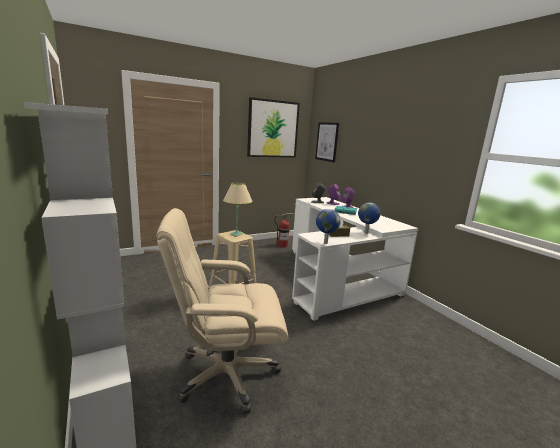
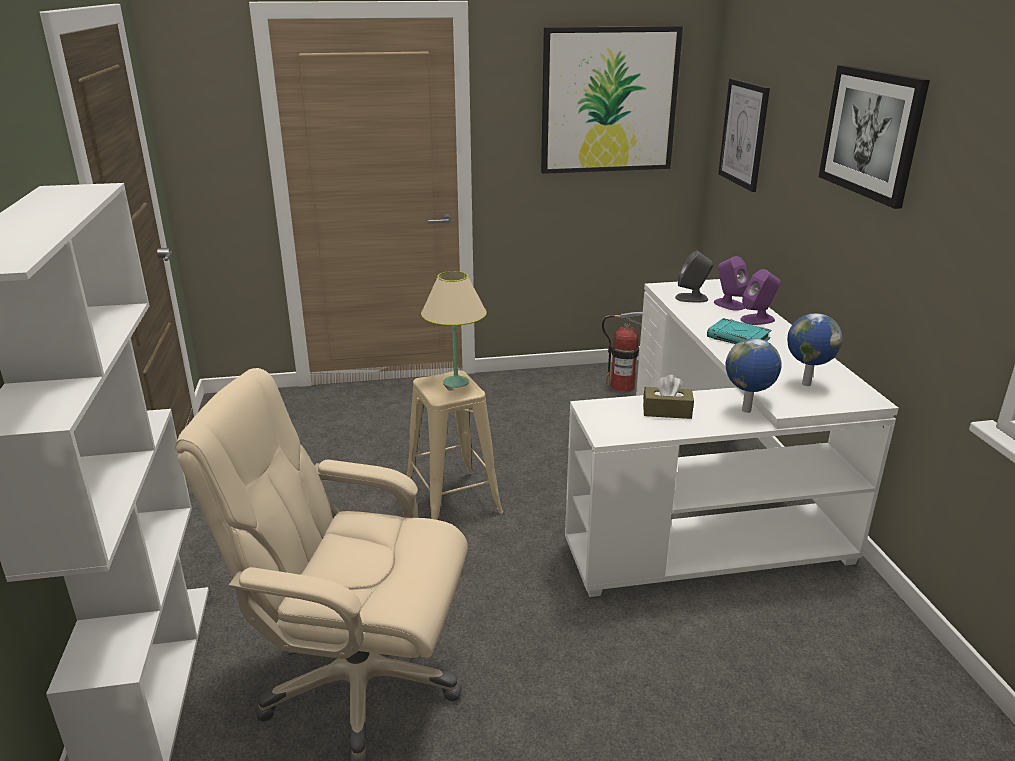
camera: 20 degrees right, 10 degrees up
(325, 243) = (614, 436): globe -> globe (805, 384)
(391, 130) = (871, 133): none -> picture

